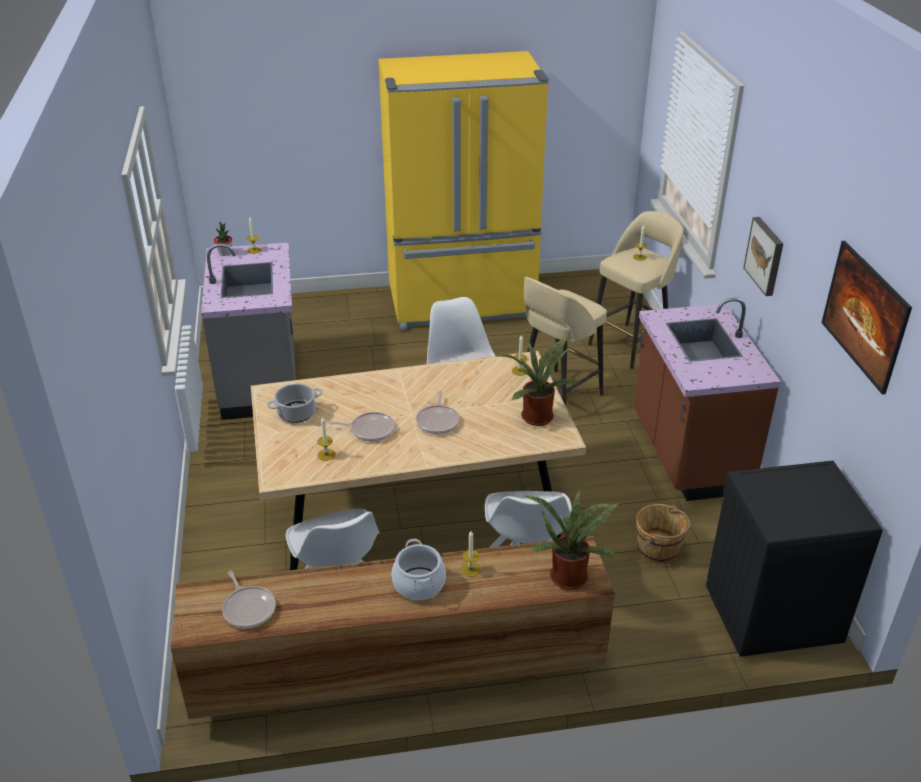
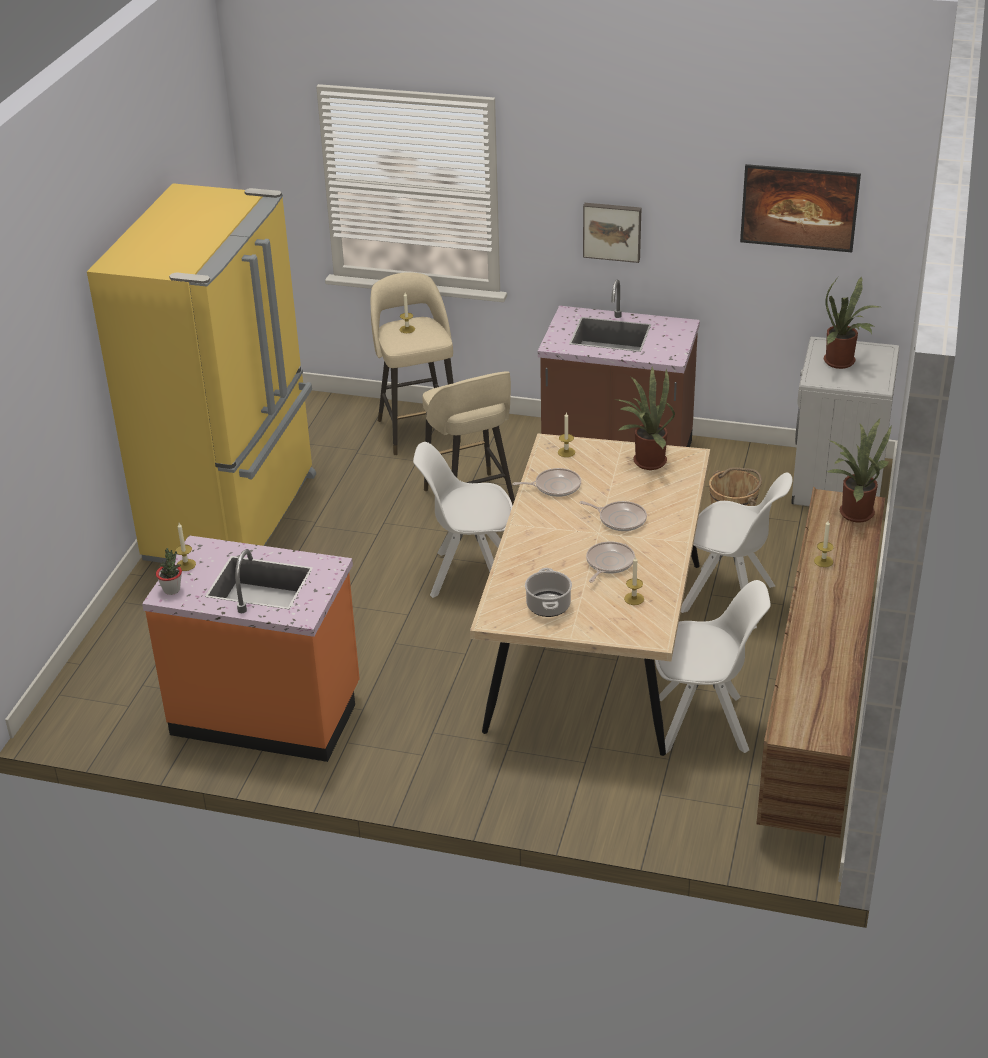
camera: 65 degrees left, 0 degrees up
(249, 608) = (818, 699): frying pan -> frying pan (555, 486)
(262, 380) = (267, 712): grey counter -> orange counter
(418, 584) = (829, 593): cooking pot -> none
(771, 611) = (835, 482): black washing machine -> white washing machine
(801, 493) = (842, 363): none -> potted plant

